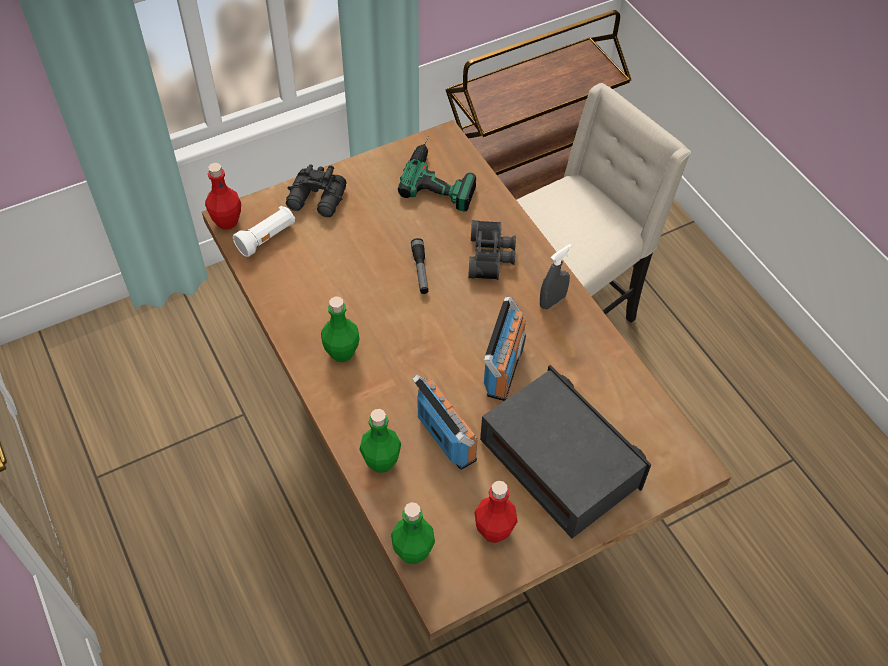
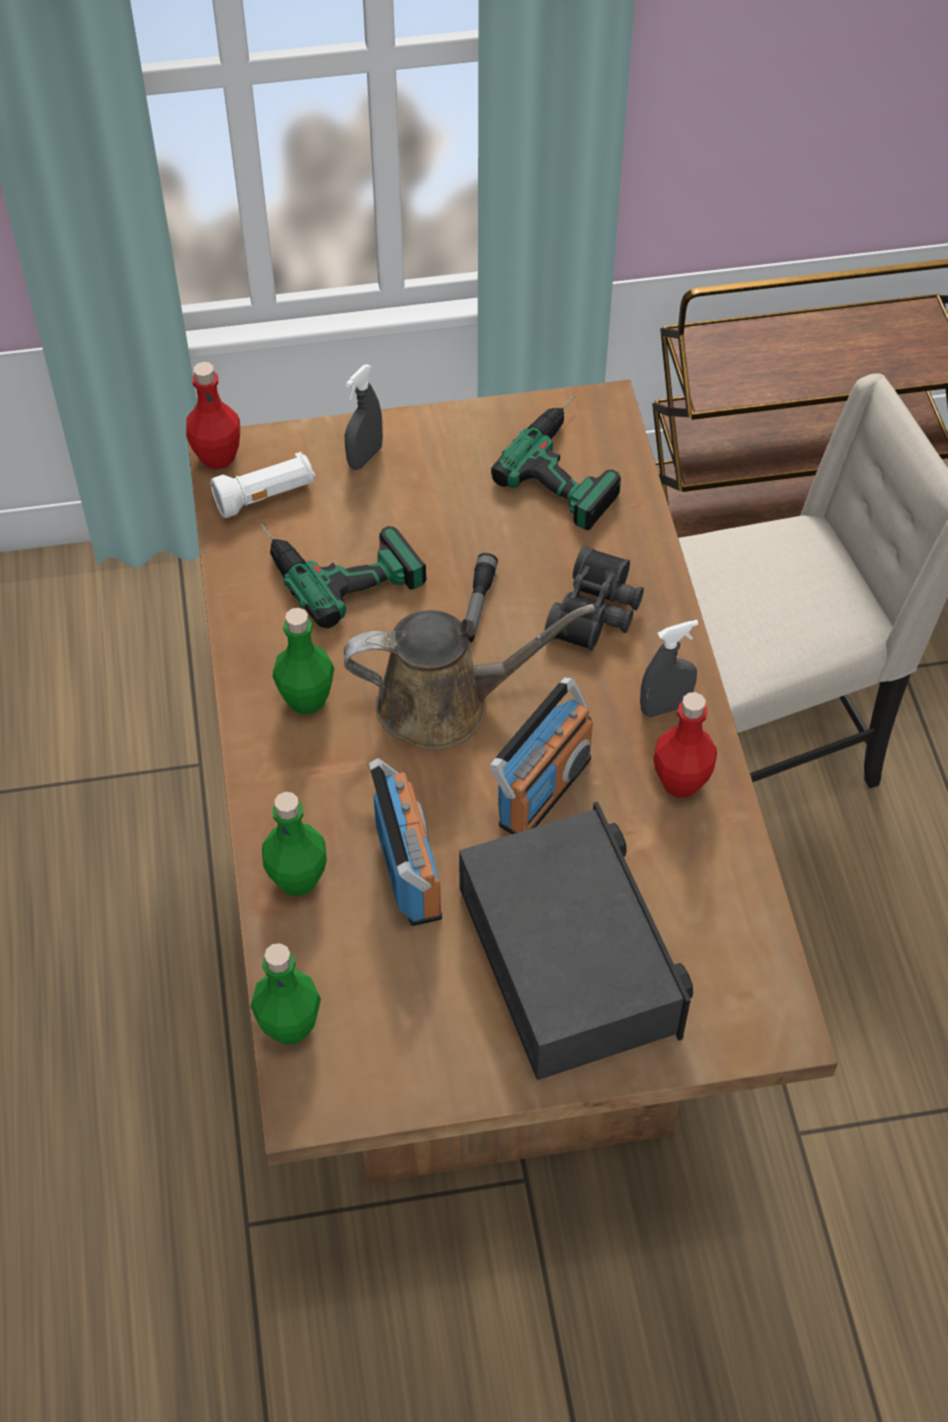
camera: 20 degrees right, 0 degrees up
(317, 200) = (365, 457): black binoculars -> grey spray bottle
(326, 266) = (337, 562): none -> power drill
(425, 333) = (445, 704): none -> brown watering can
(494, 531) = (423, 1032): red bottle -> red bottle (681, 782)

